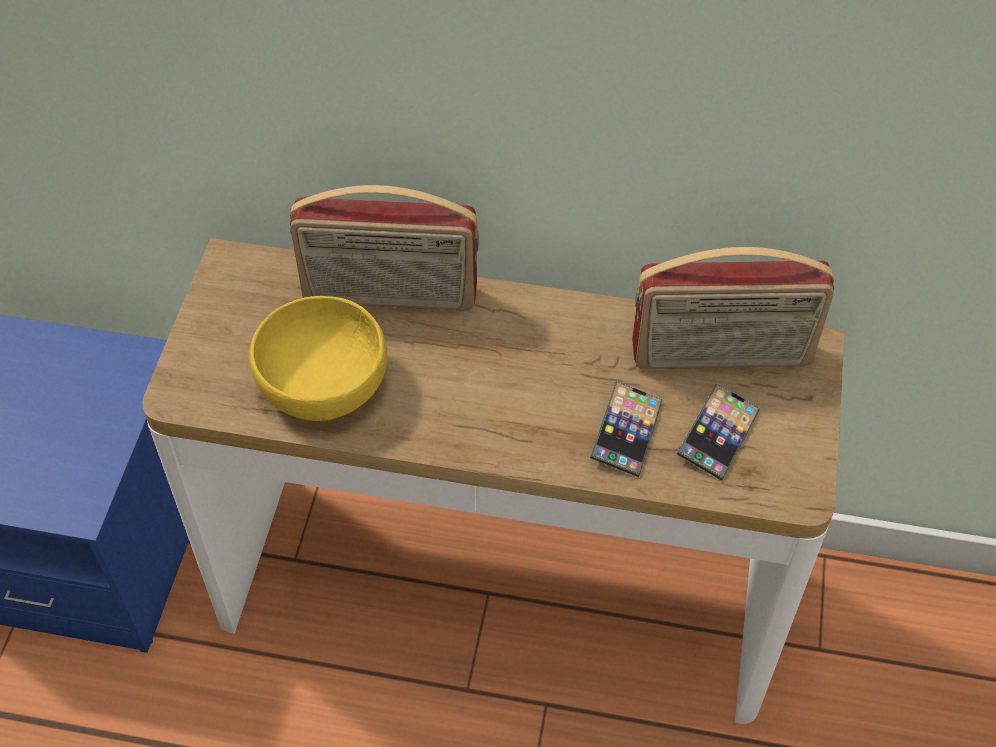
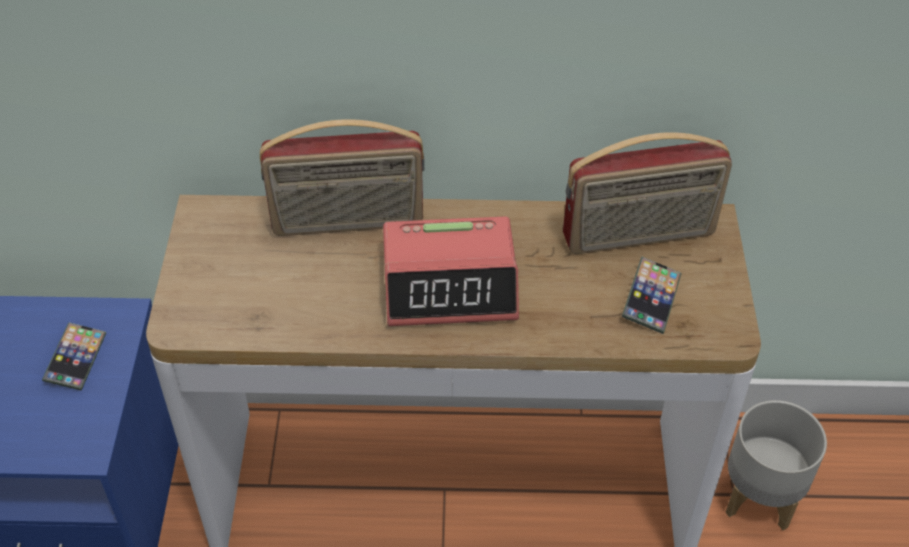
camera: 10 degrees left, 5 degrees down
(321, 383) = (303, 300): yellow bowl -> none
(490, 387) = (450, 284): none -> alarm clock
(626, 432) = (574, 306): phone -> phone (76, 359)
(850, 658) = (760, 498): none -> grey planter

